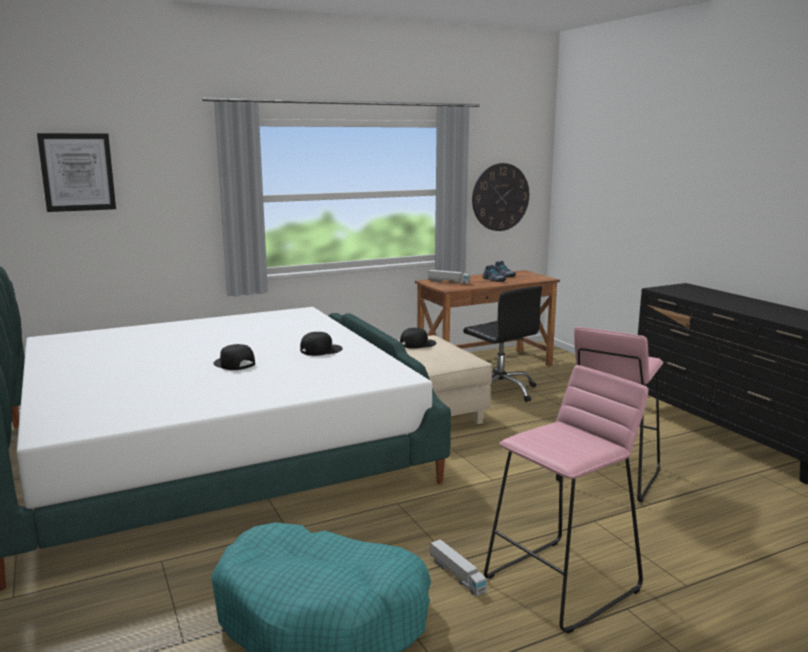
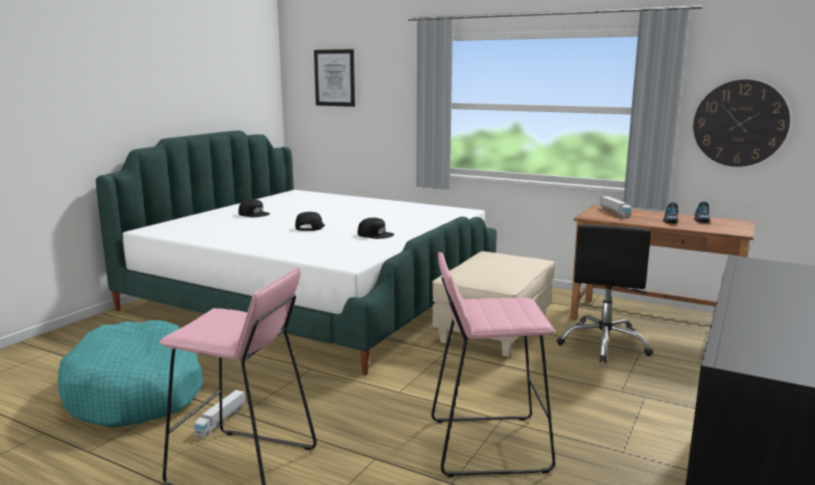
camera: 55 degrees right, 0 degrees up
(417, 344) = (501, 260): black cap -> black cap (254, 214)

